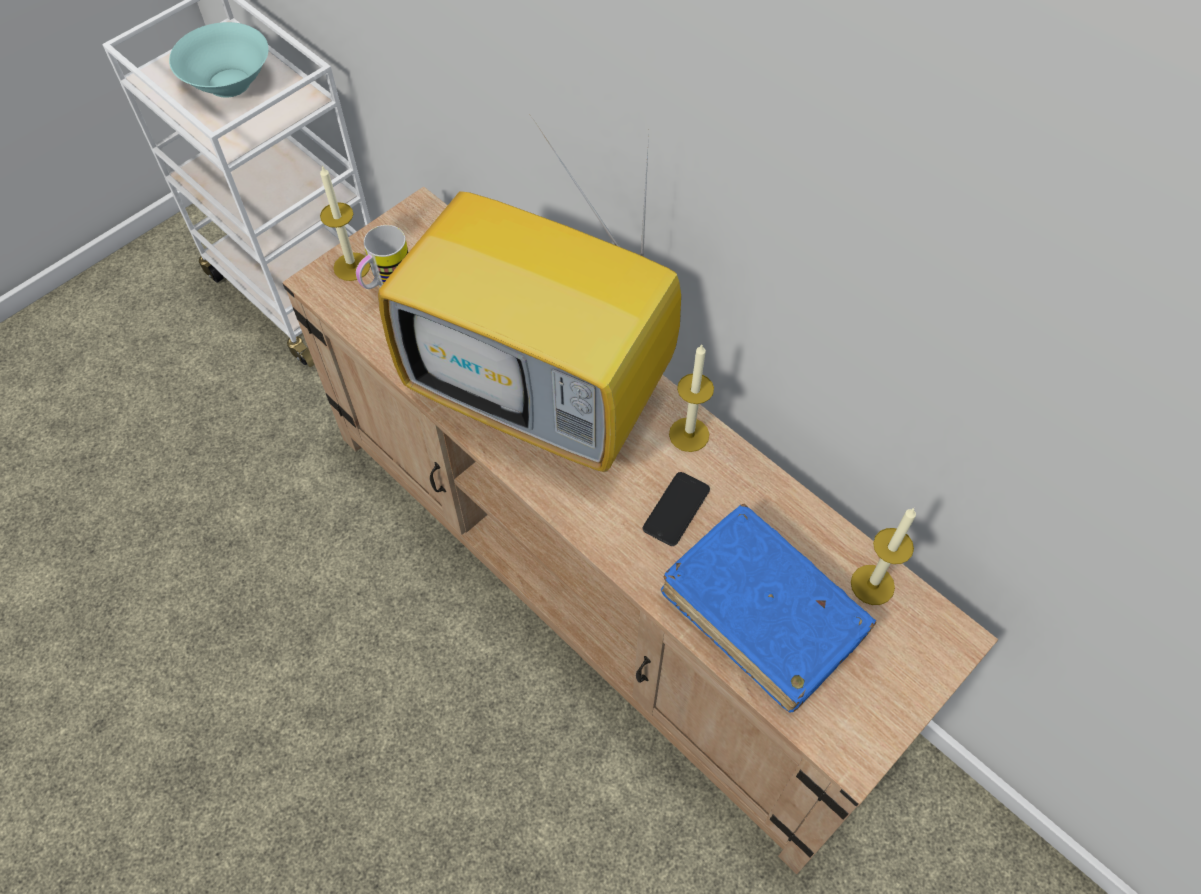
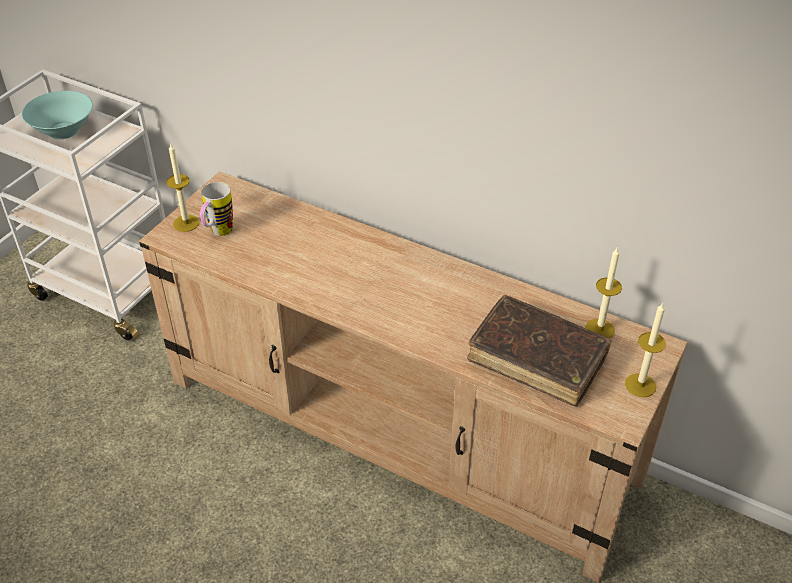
camera: 15 degrees left, 15 degrees down
(546, 395) = (348, 269): television -> none
(676, 509) = (459, 314): phone -> none
(689, 434) = (452, 273): candle -> candle (640, 385)
(763, 613) = (537, 358): blue book -> brown book

